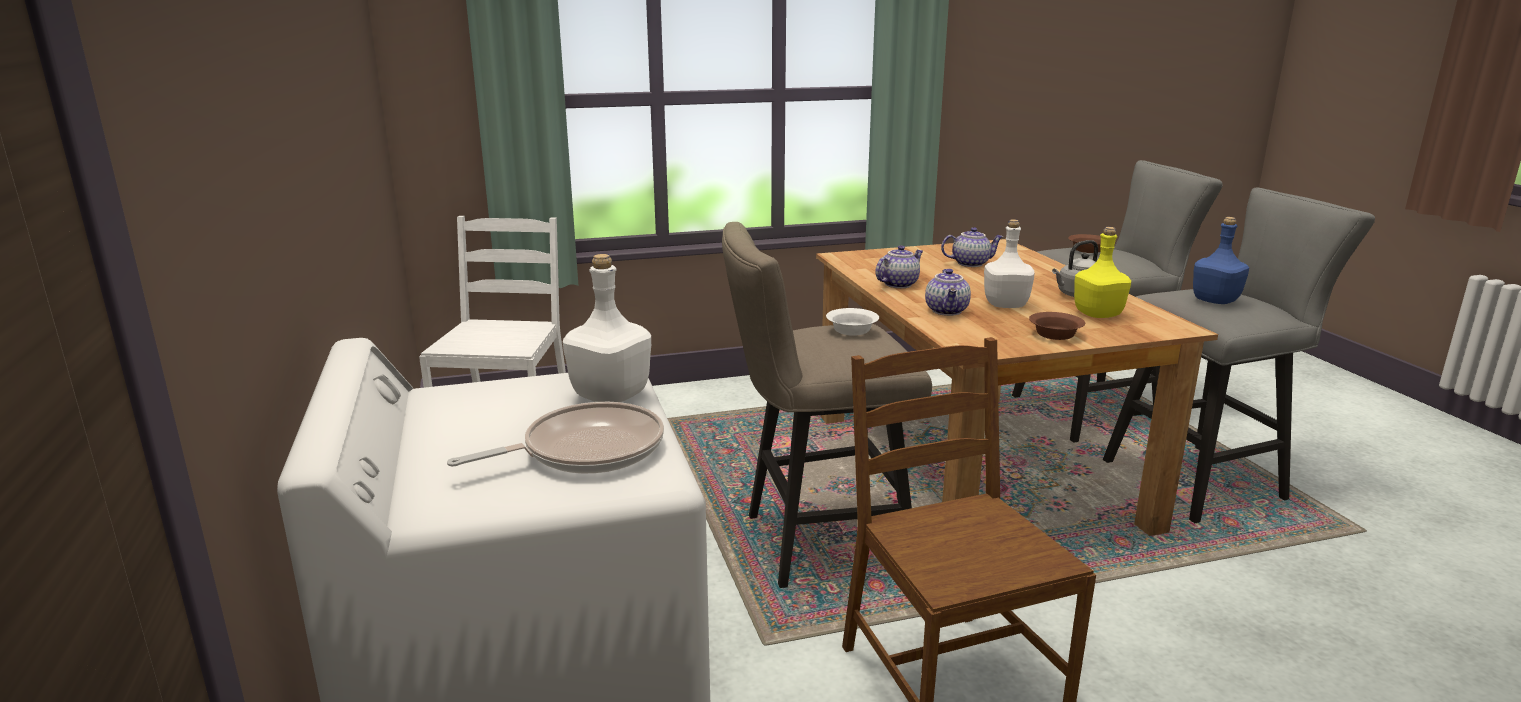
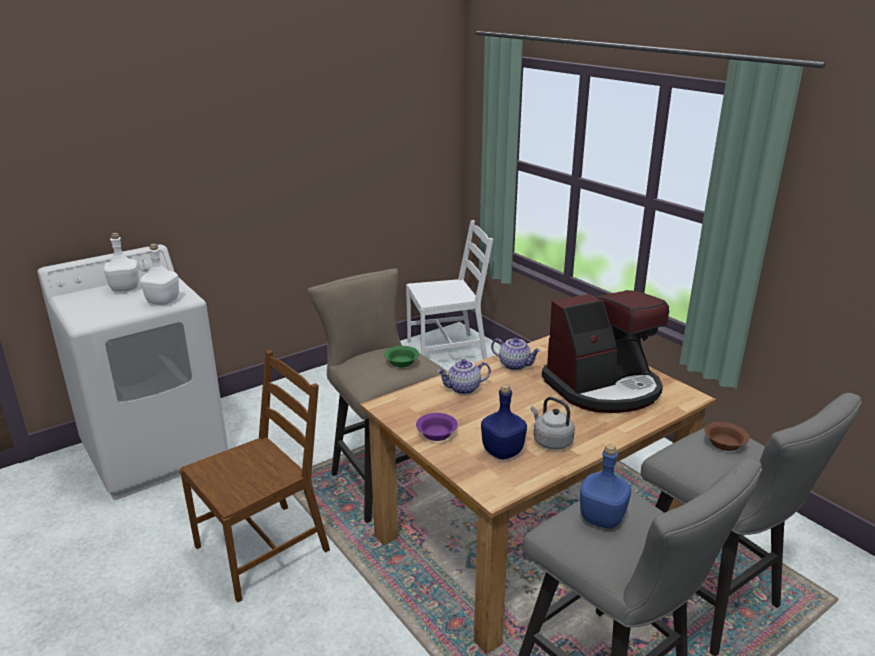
camera: 70 degrees right, 5 degrees up
(585, 450) = (109, 308): frying pan -> none
(852, 331) = (401, 362): white bowl -> green bowl
(970, 263) = (604, 387): teapot -> coffee machine
(1006, 305) = (497, 410): white bottle -> white bottle (125, 289)
(1054, 335) = (436, 433): brown bowl -> purple bowl
(1097, 314) = (502, 451): yellow bottle -> blue bottle

